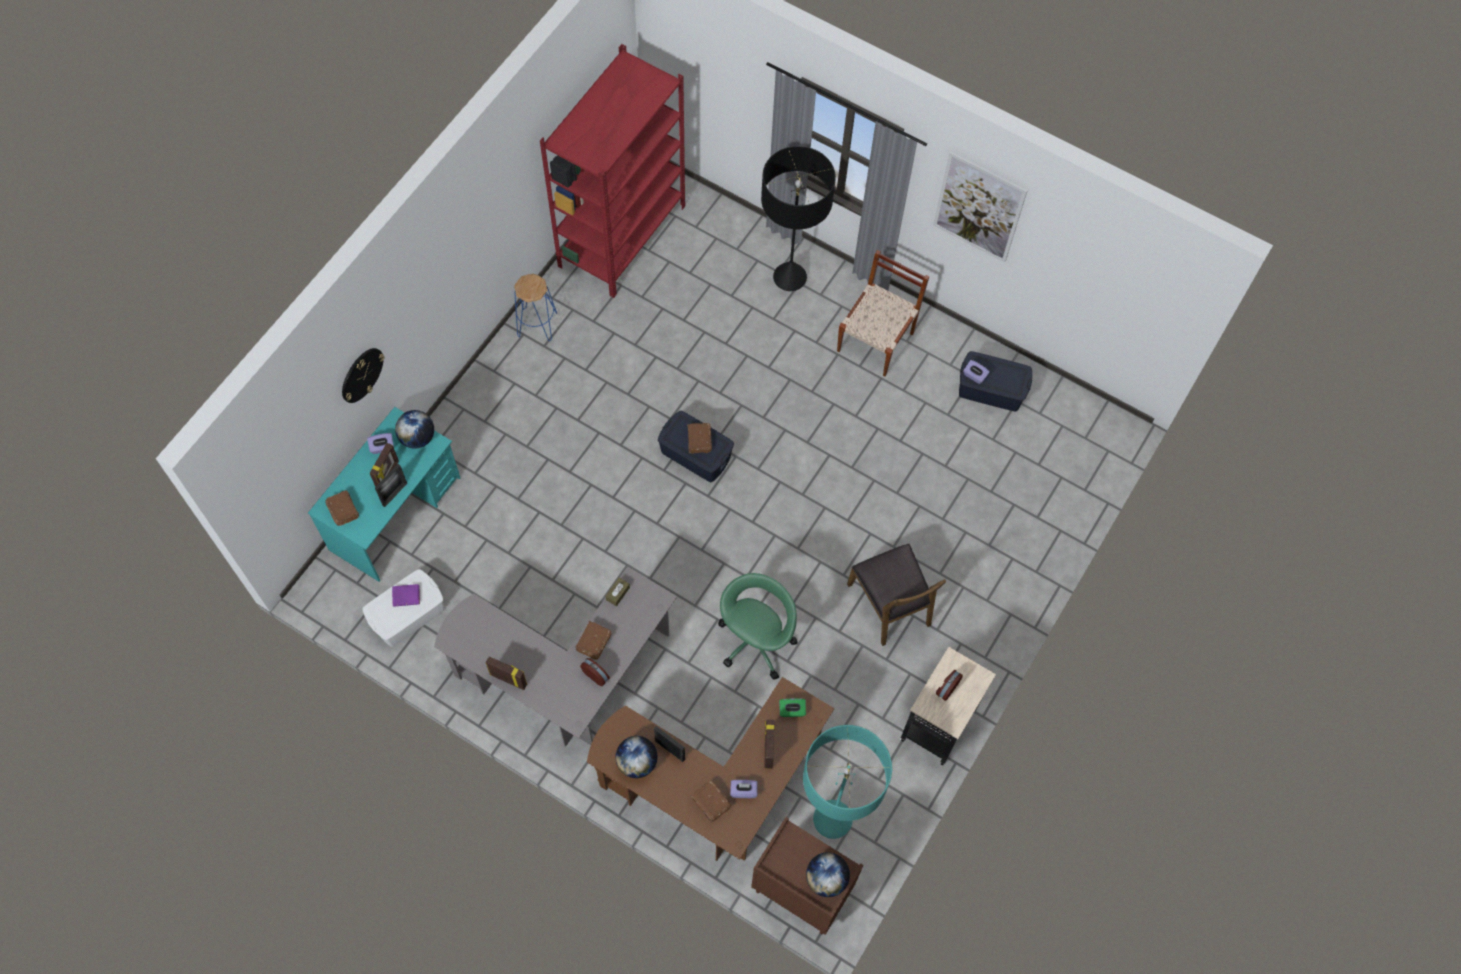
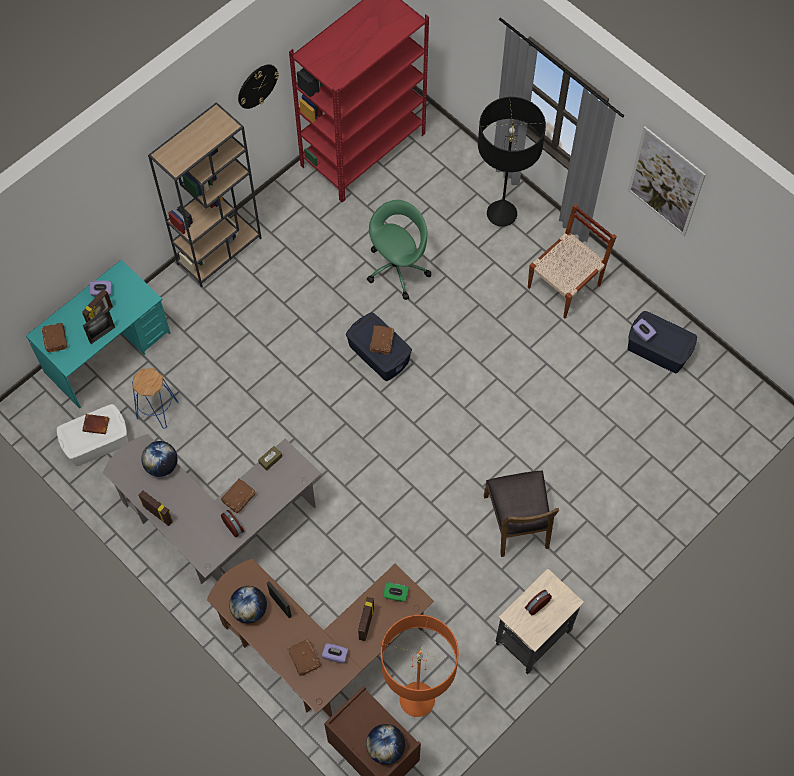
camera: 15 degrees right, 0 degrees up
(361, 375) = (90, 225): wall clock -> wall clock (257, 86)
(407, 595) = (97, 424): purple book -> brown book
(418, 438) = (134, 290): globe -> globe (162, 465)
(491, 376) = (219, 250): none -> bookcase
(537, 325) = (270, 213): blue stool -> blue stool (157, 410)
(756, 641) = (390, 528): green office chair -> green office chair (398, 268)
(832, 820) = (417, 700): turquoise floor lamp -> orange floor lamp

